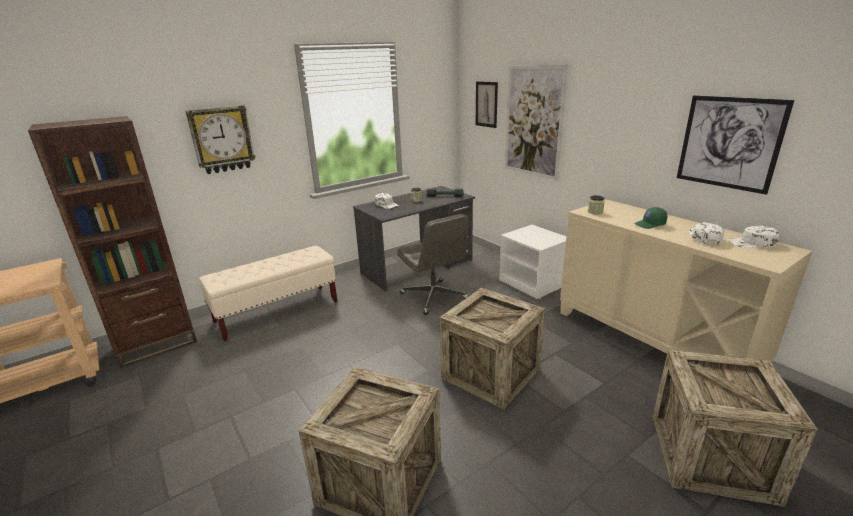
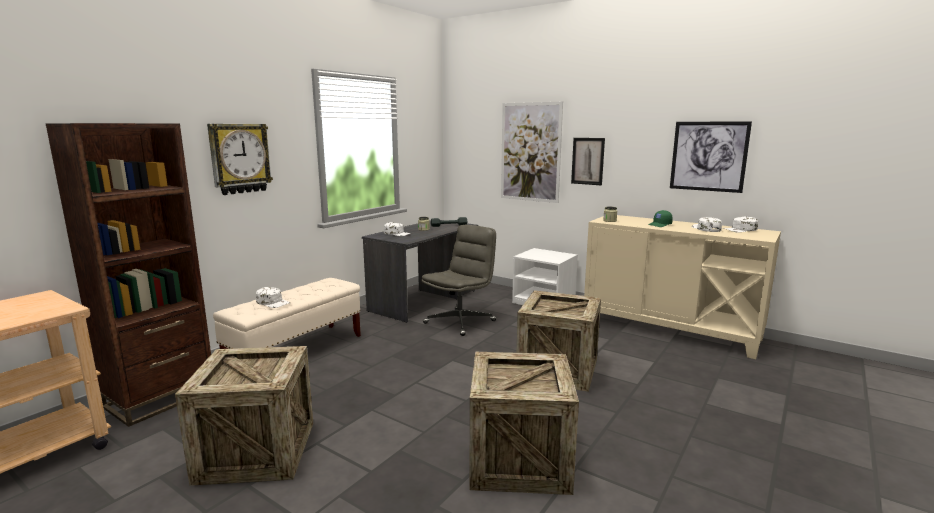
camera: 20 degrees left, 10 degrees down
(247, 272) = (273, 302): none -> white cap
(434, 297) = (460, 321): grey office chair -> grey office chair turned 90 degrees counterclockwise
(486, 104) = (478, 139): picture -> picture (587, 161)
(711, 457) = (762, 393): crate -> crate (257, 451)

